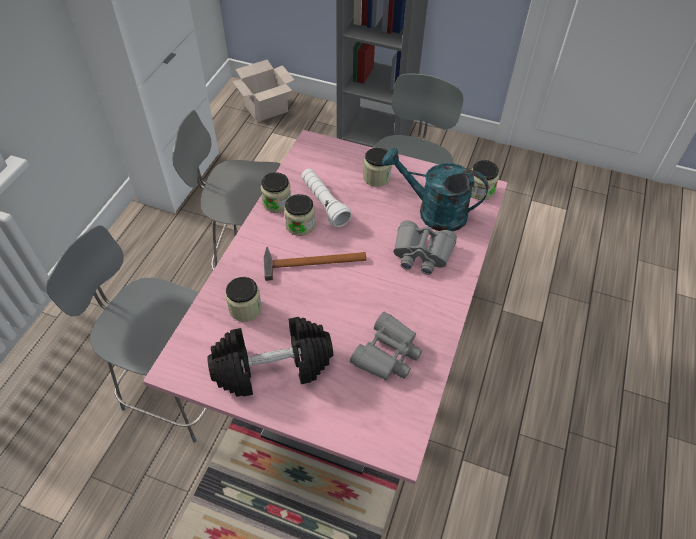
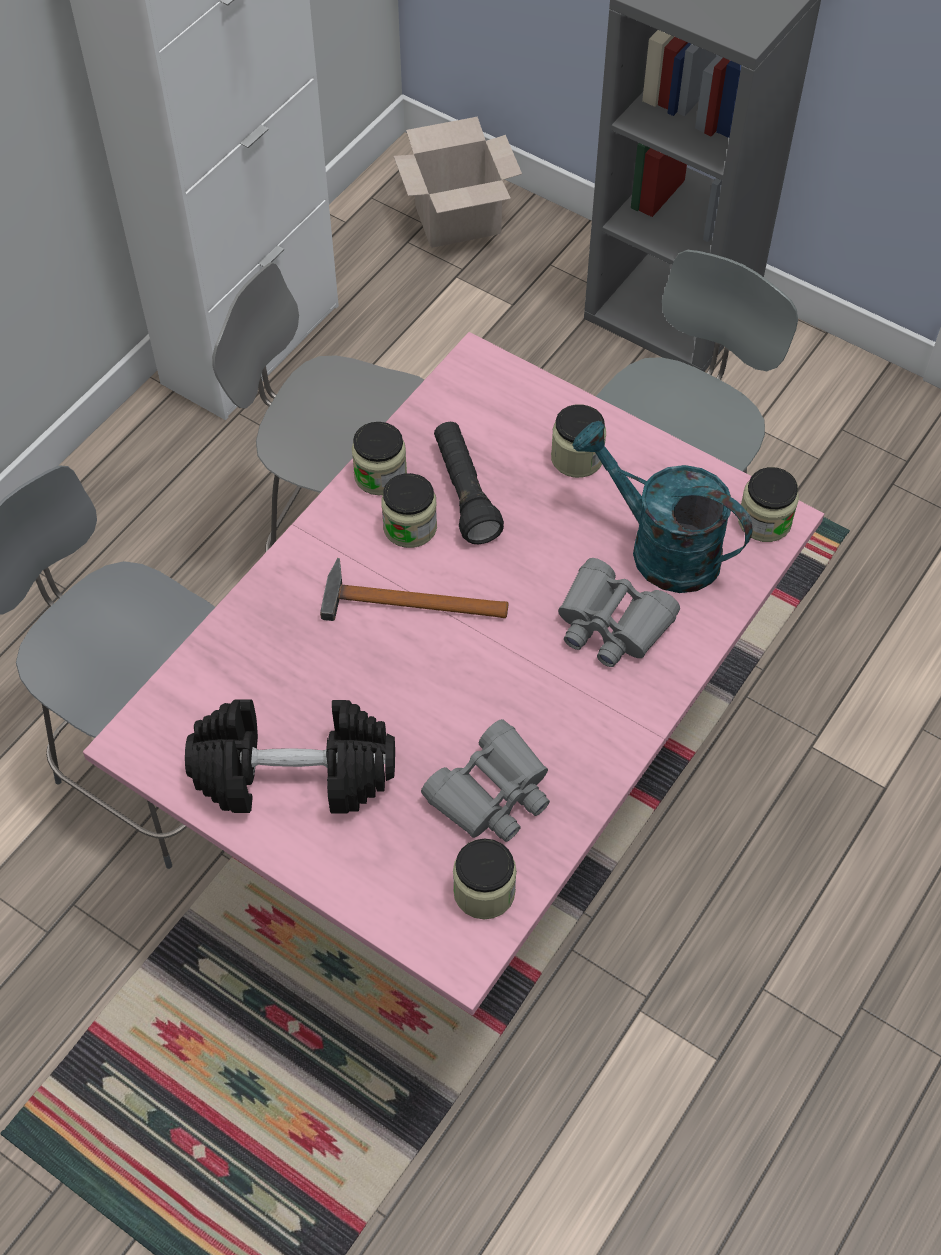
camera: 15 degrees right, 5 degrees up
(245, 308) = (275, 663): jar -> jar (484, 891)
(324, 204) = (464, 493): white flashlight -> black flashlight

